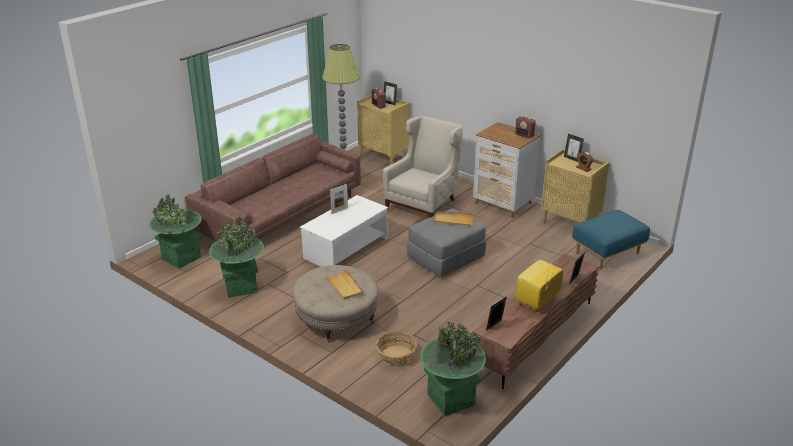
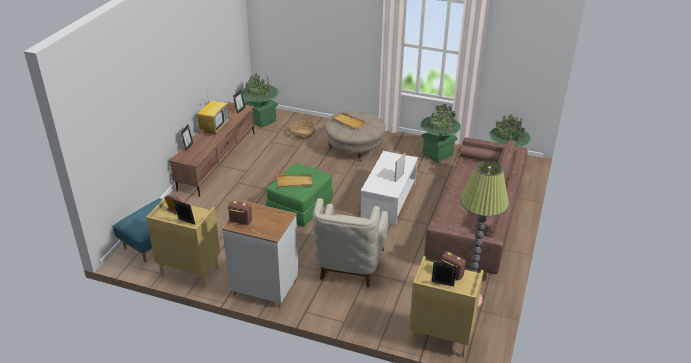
camera: 160 degrees right, 5 degrees up
(446, 258) = (300, 207): grey ottoman -> green ottoman

